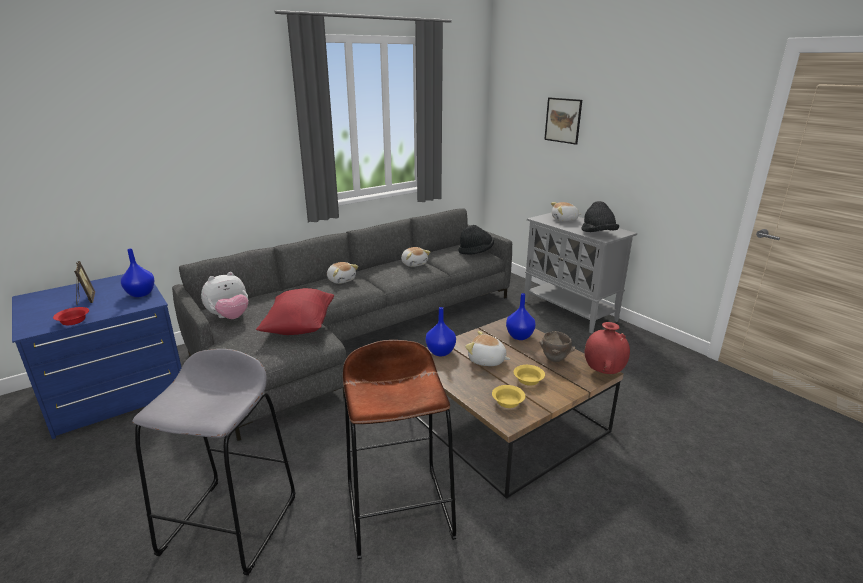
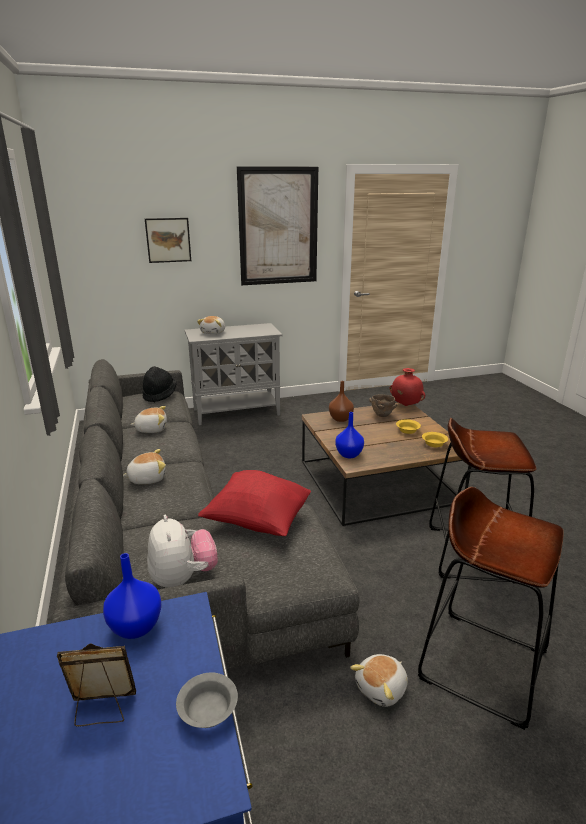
camera: 70 degrees left, 0 degrees up
(74, 321) = (208, 709): red bowl -> grey bowl
(231, 524) = (482, 664): grey stool -> brown stool
(486, 361) = (373, 439): plush toy -> plush toy (382, 688)
(519, 336) = (340, 419): blue vase -> brown vase
(598, 234) = (261, 331): black hat -> none
(670, 120) = (278, 227): none -> picture

